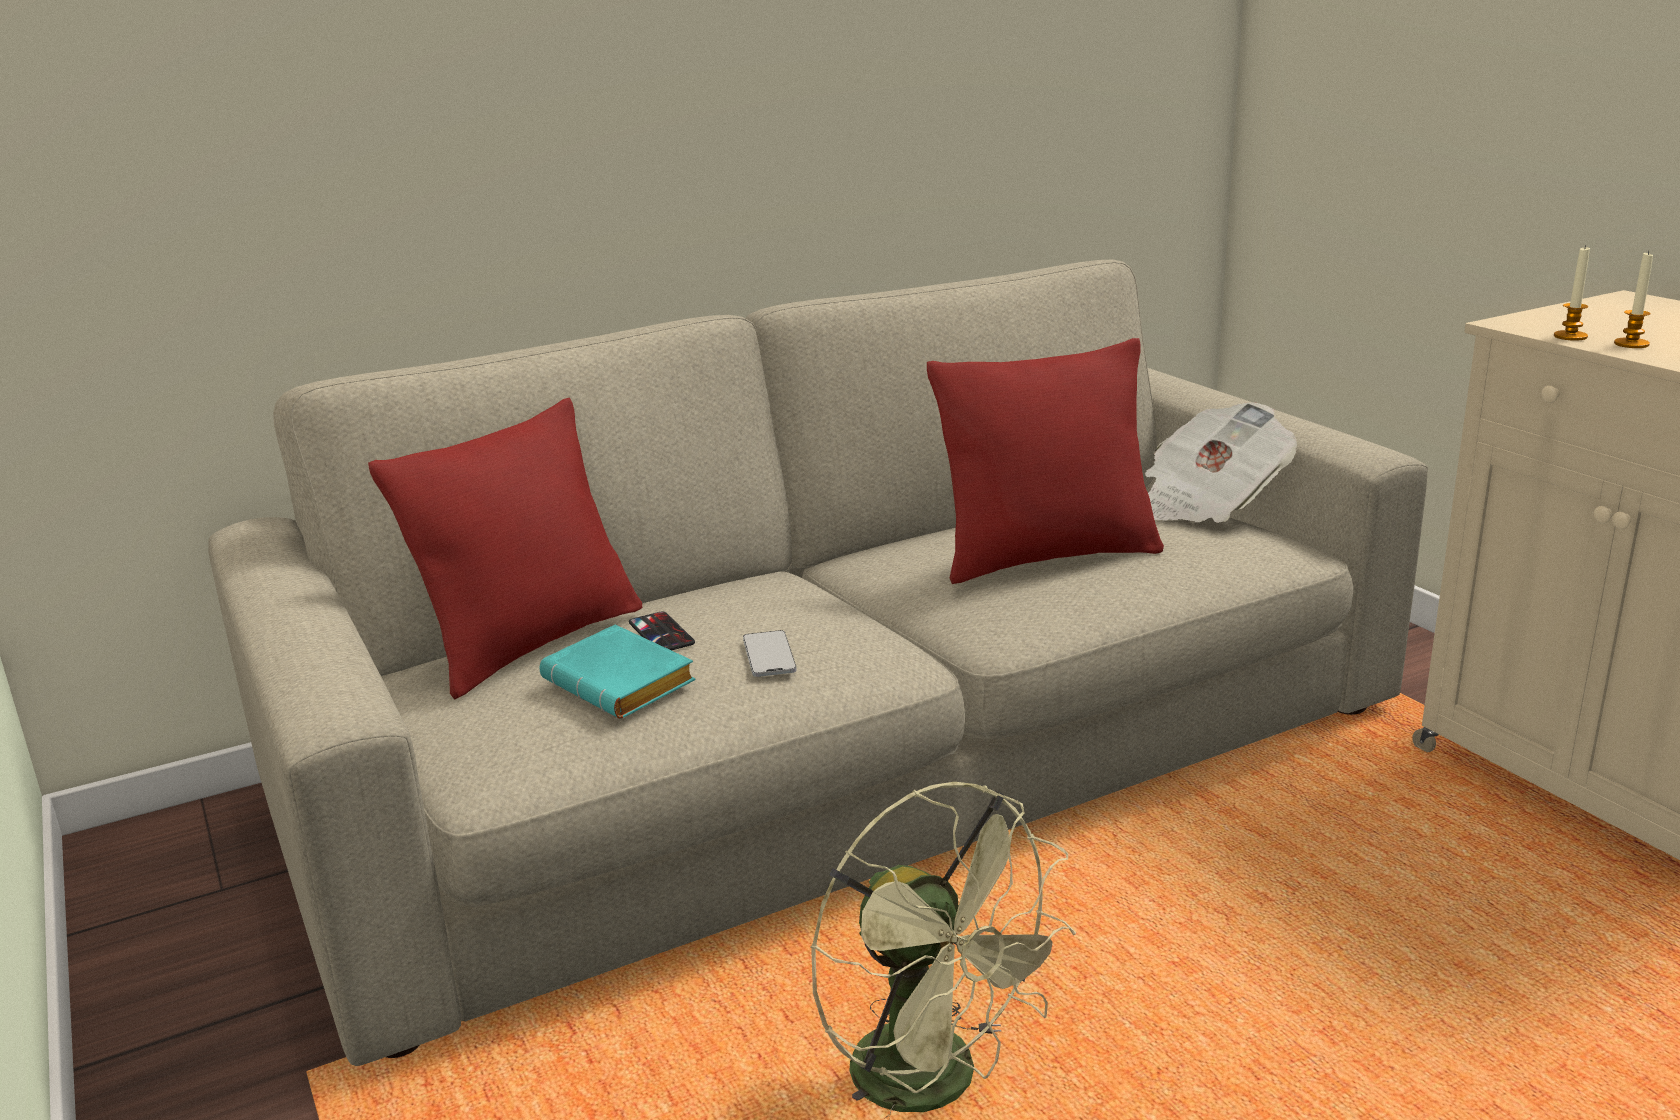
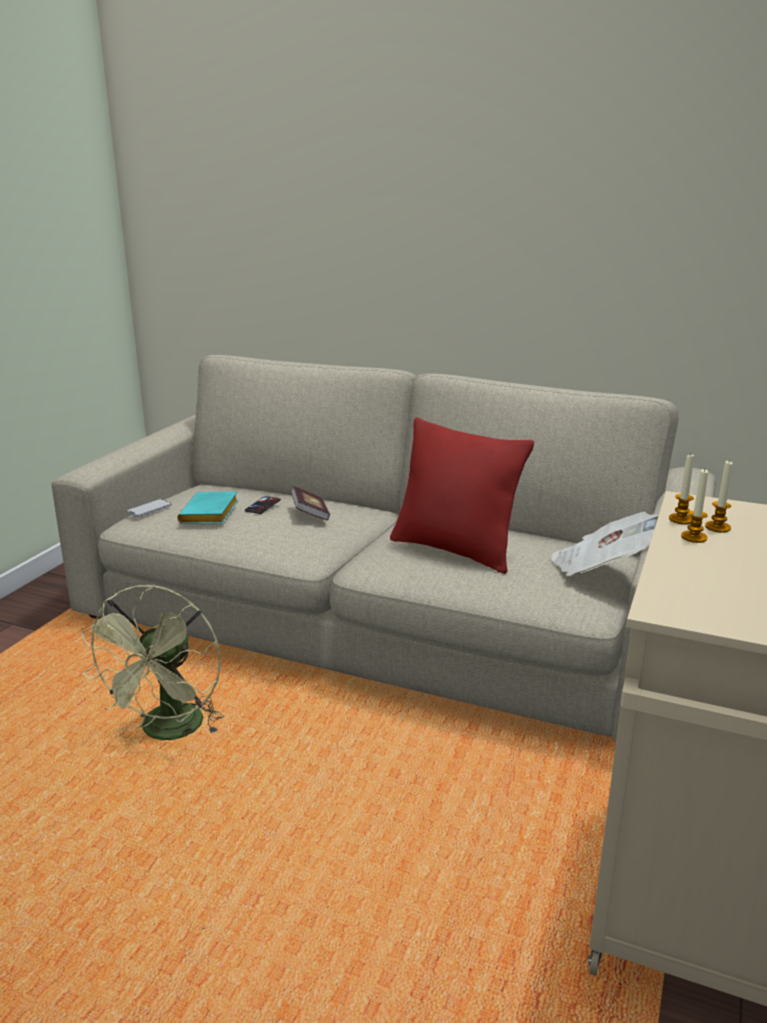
camera: 50 degrees right, 0 degrees up
(532, 643) = (240, 492): red pillow -> none
(748, 612) = (310, 514): none -> book
(769, 655) = (267, 529): phone -> phone (149, 509)
(1607, 331) = (717, 527): none -> candle

